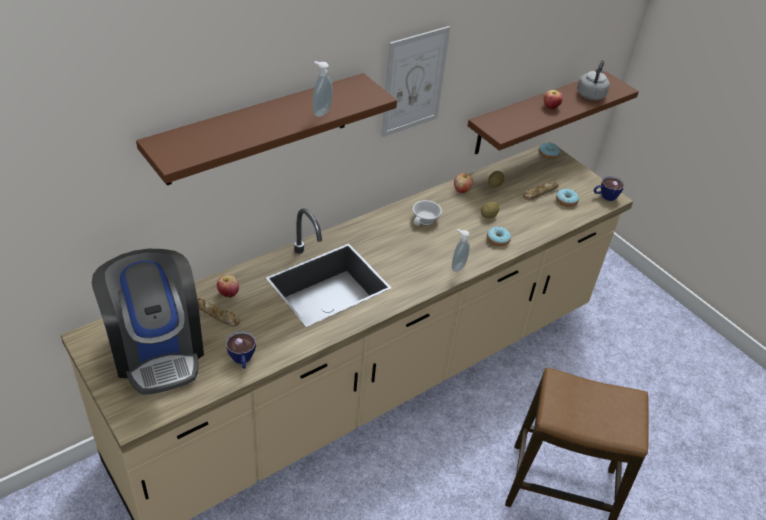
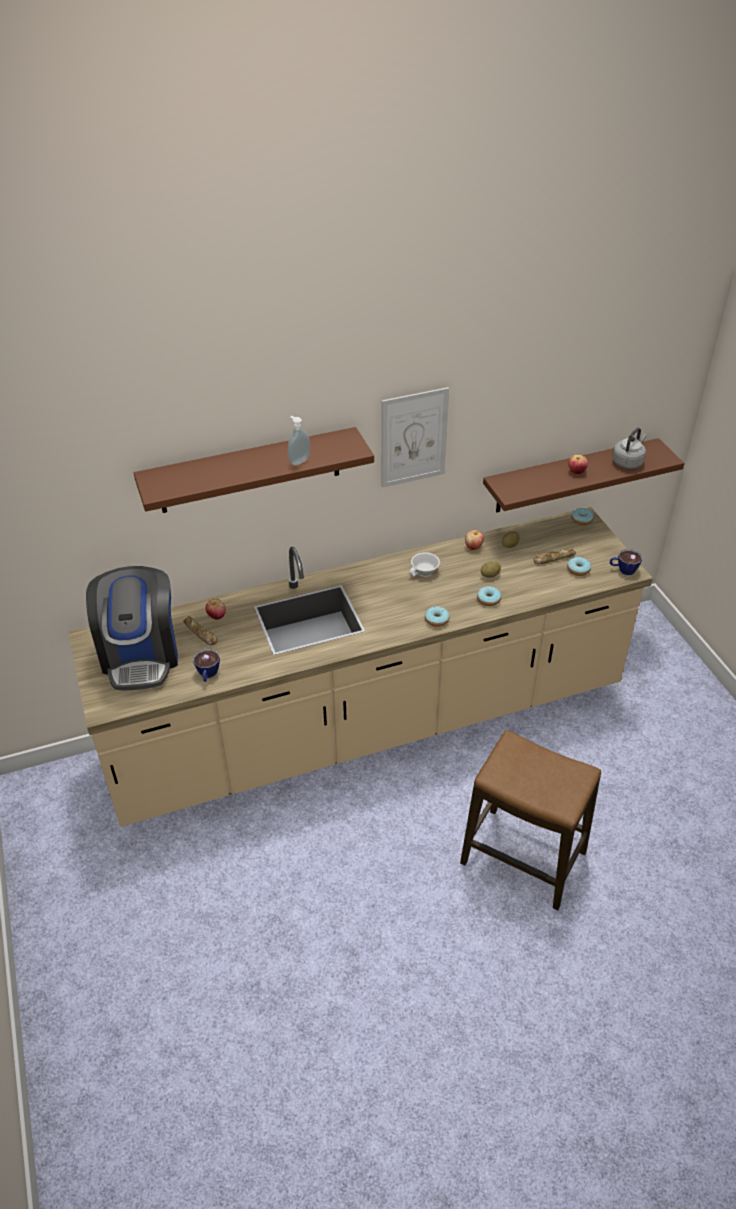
camera: 20 degrees right, 0 degrees up
(457, 266) = (436, 620): soap dispenser -> donut

